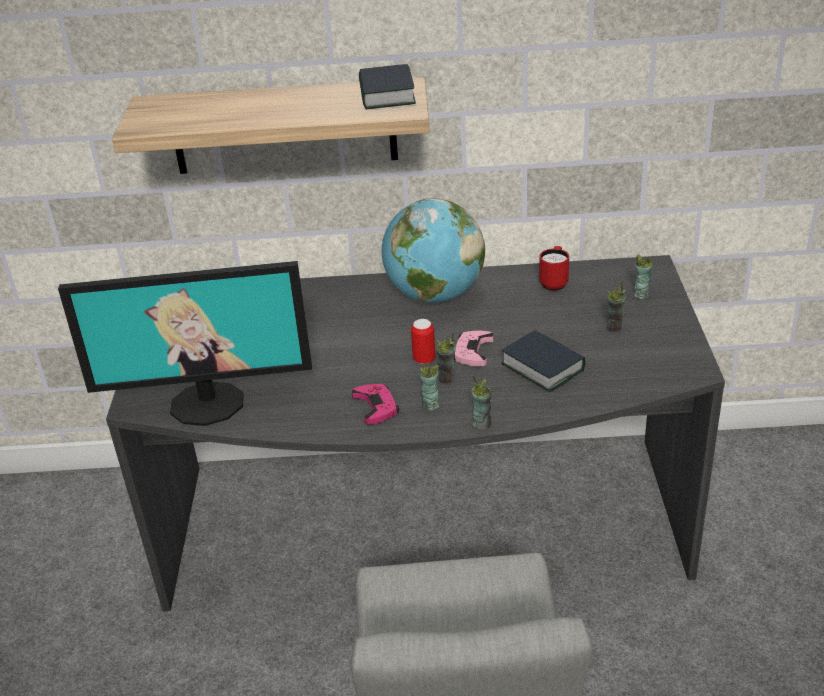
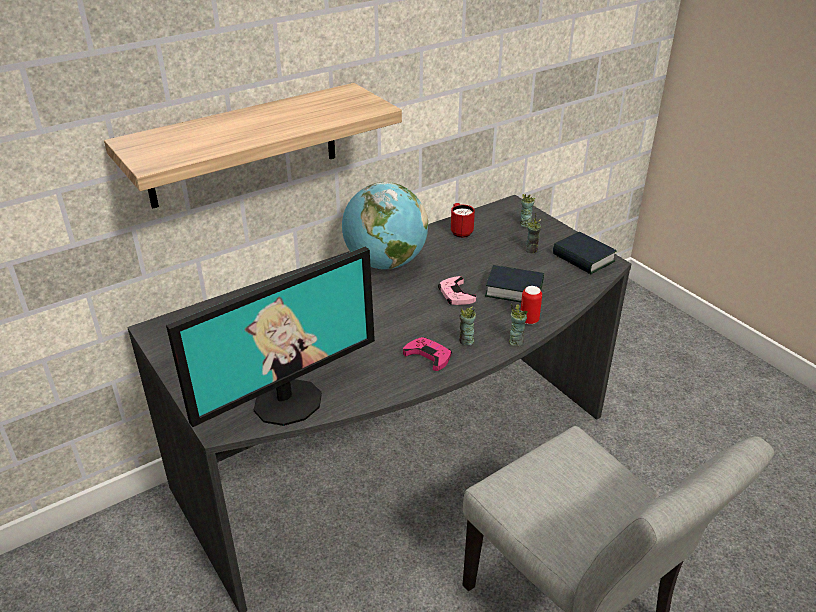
camera: 35 degrees left, 0 degrees up
(386, 95) = (344, 99): book -> book (583, 258)
(424, 359) = (427, 311): can -> can (529, 320)
(447, 379) = (458, 319): cup -> none

